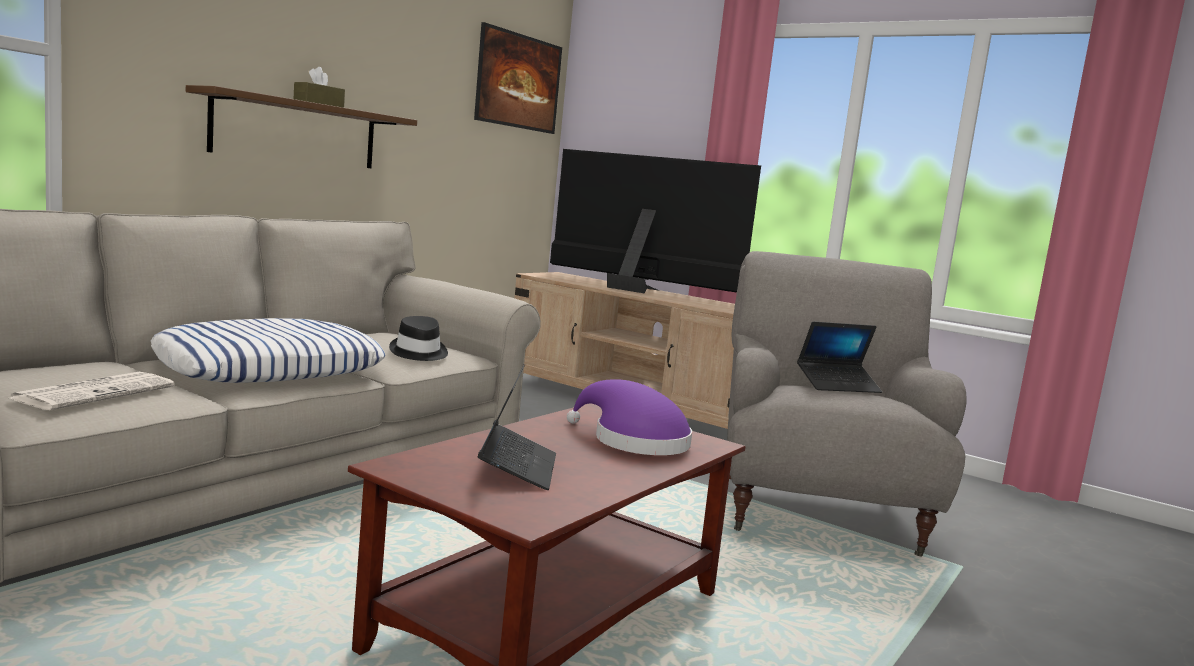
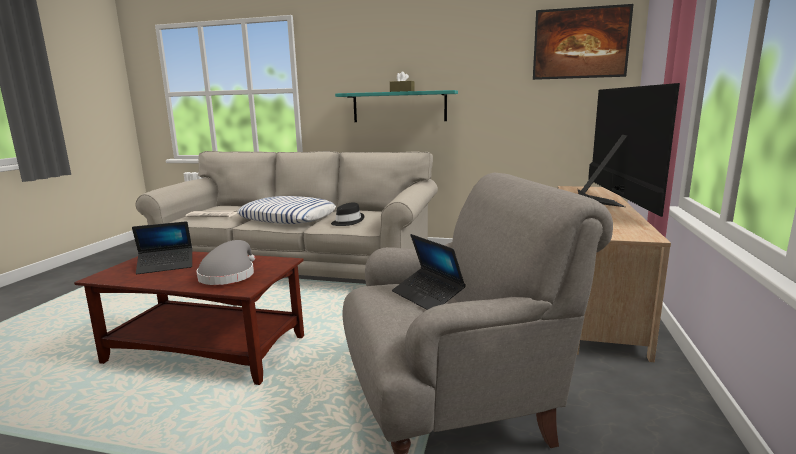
camera: 70 degrees right, 5 degrees up
(297, 132) = (399, 107): brown shelf -> turquoise shelf
(633, 441) = (229, 275): purple hat -> grey hat

